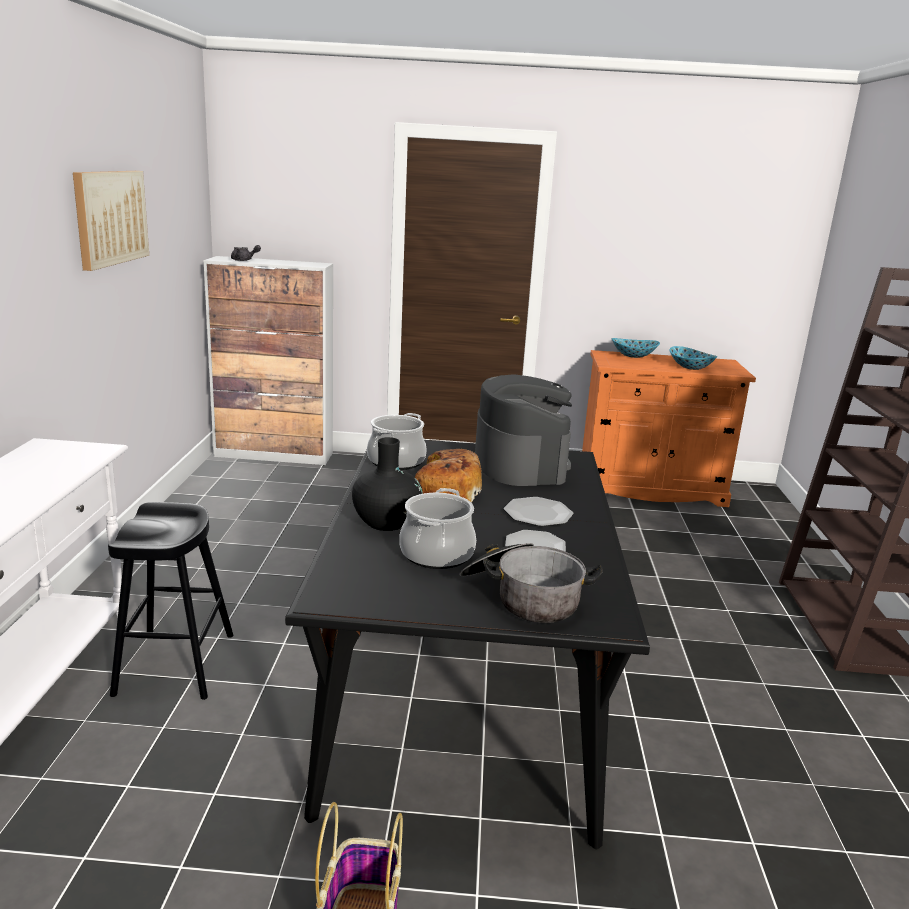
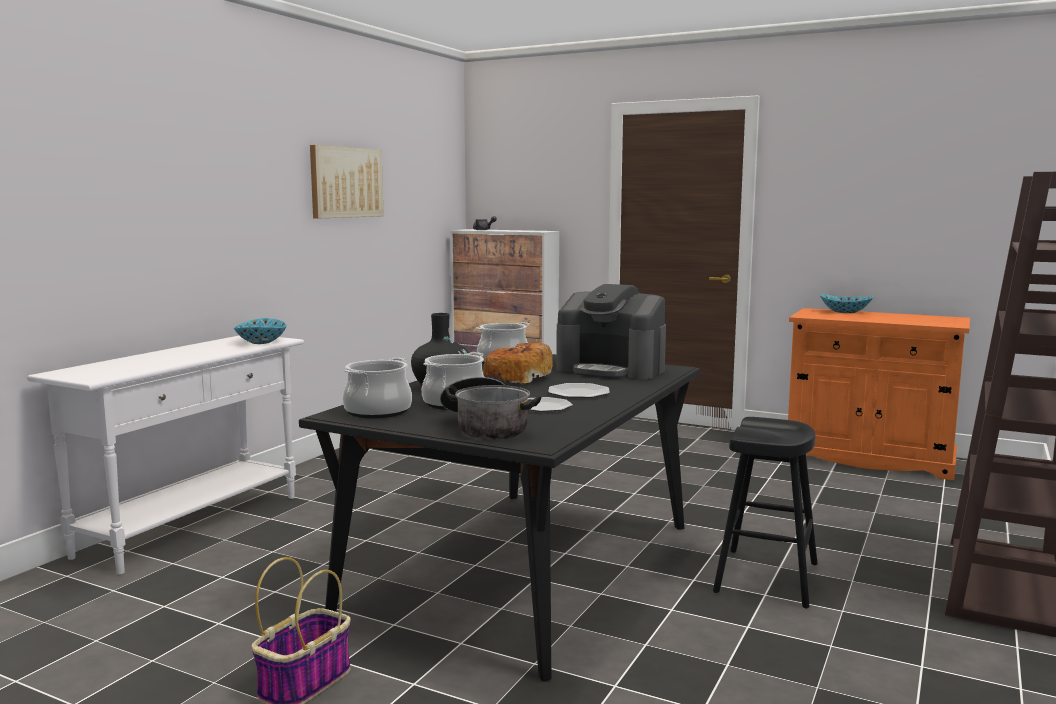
camera: 25 degrees right, 10 degrees down
(175, 663) = (312, 519): black stool -> black stool (766, 577)
(368, 584) = (377, 411): none -> cooking pot
(519, 464) = (611, 369): coffee machine -> coffee machine turned 105 degrees clockwise
(691, 367) = (899, 320): bowl -> bowl (262, 342)

